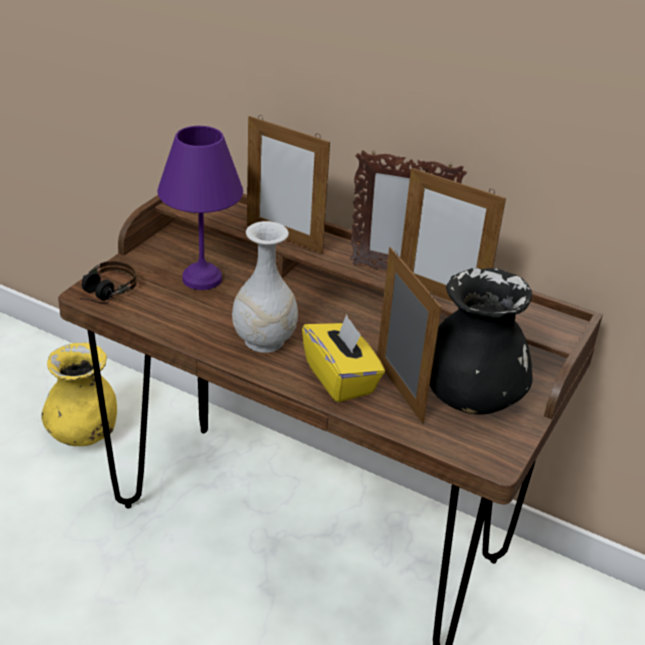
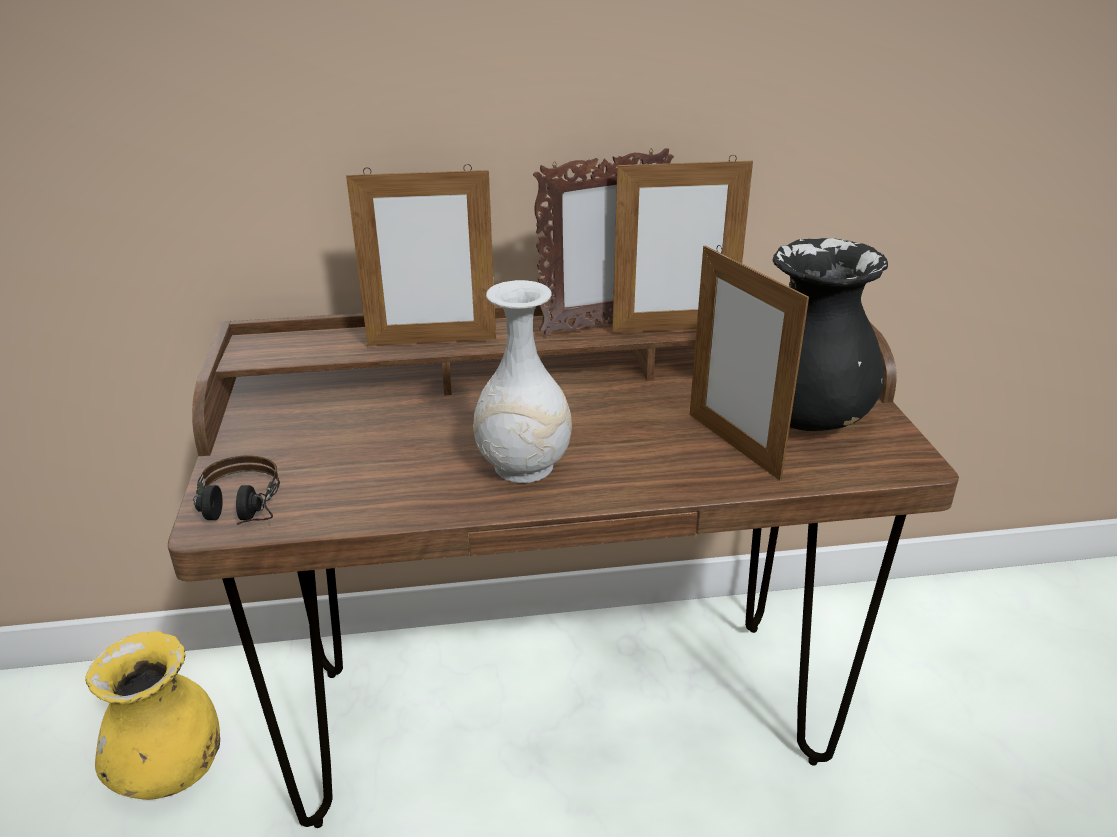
camera: 35 degrees left, 5 degrees down
(202, 280) = (357, 437): purple table lamp -> none
(340, 378) = (661, 463): yellow tissue box -> none
(399, 390) = (733, 445): picture frame -> picture frame turned 150 degrees counterclockwise

